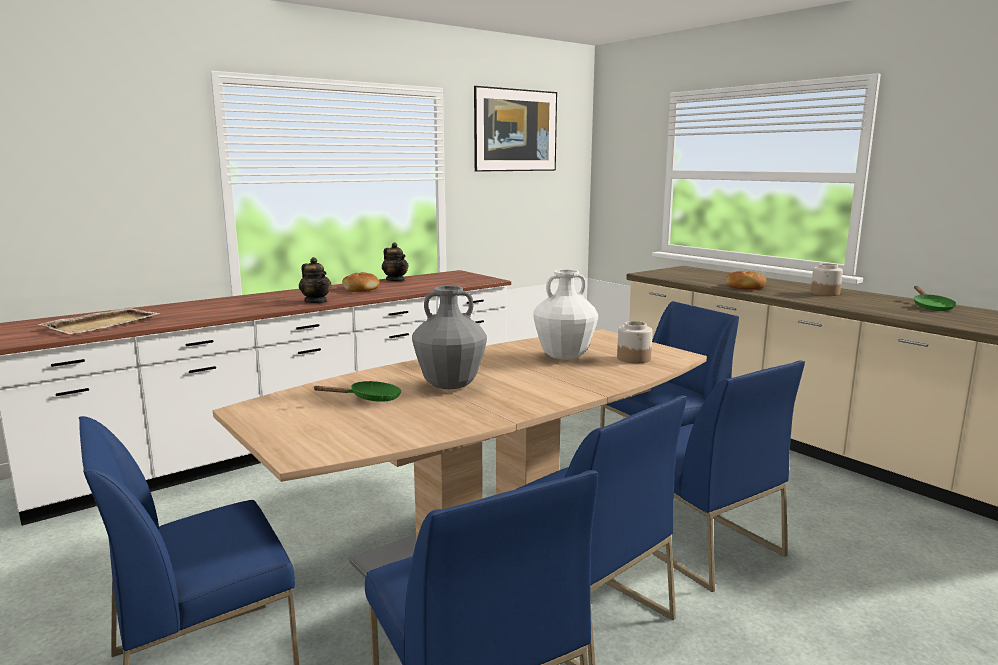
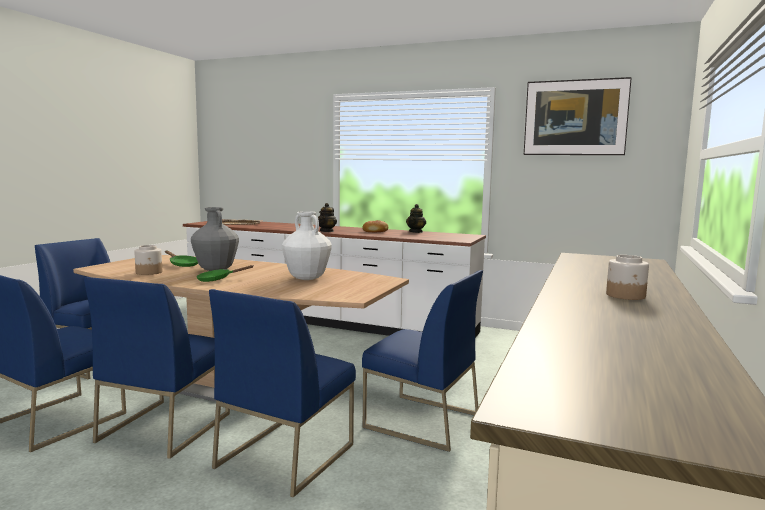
camera: 60 degrees right, 5 degrees down
(634, 358) = (324, 289): jar -> jar (149, 272)
(745, 287) = (581, 275): bread -> none
(931, 307) = (654, 331): green frying pan -> green frying pan (217, 279)

